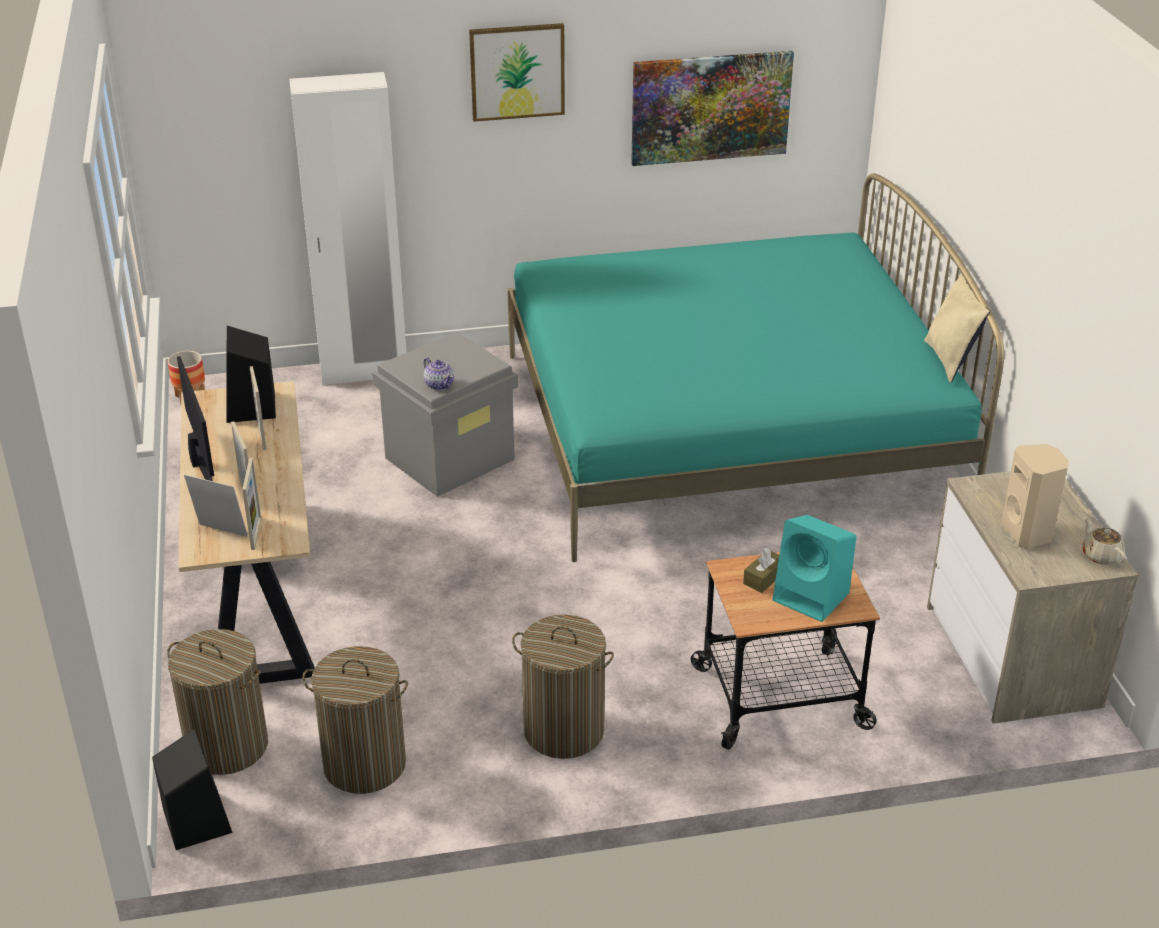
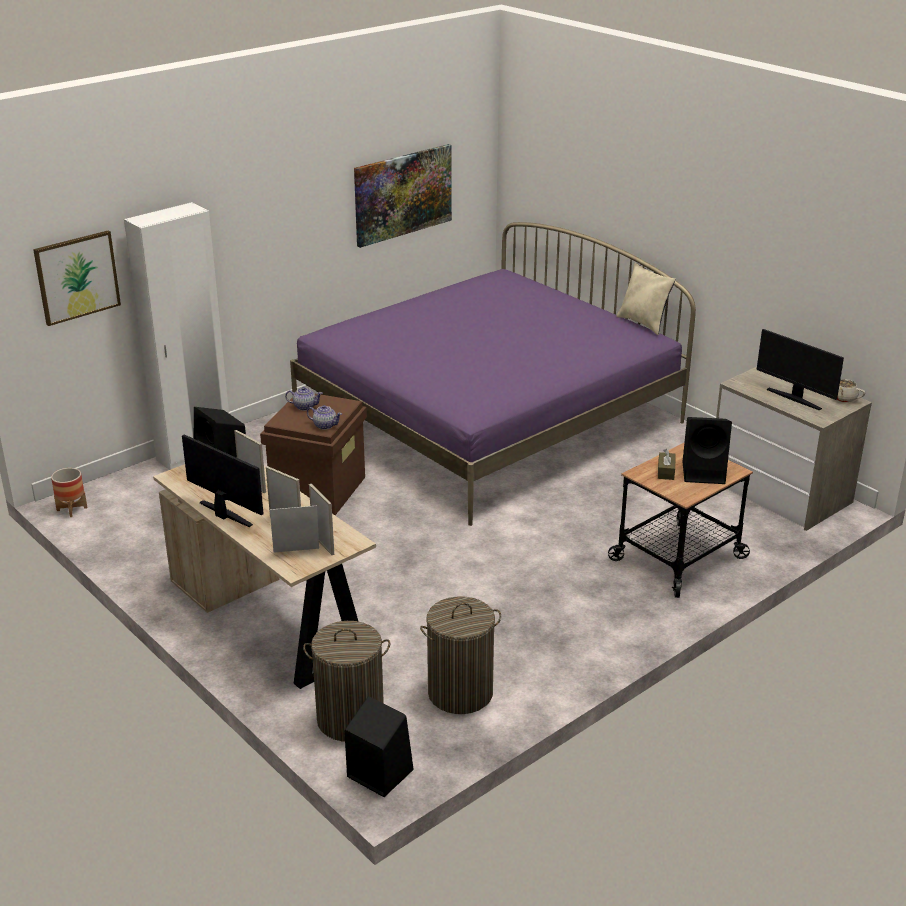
camera: 30 degrees left, 5 degrees down
(442, 354) = (304, 407): none -> teapot
(450, 458) = (318, 489): grey storage box -> brown storage box
(517, 71) = (280, 187): picture -> picture (77, 277)
(563, 731) = (568, 624): laundry basket -> none
(727, 429) = (488, 419): turquoise bed -> purple bed
(813, 597) = (705, 472): turquoise speaker -> black speaker
(1028, 533) = (795, 398): beige speaker -> monitor

